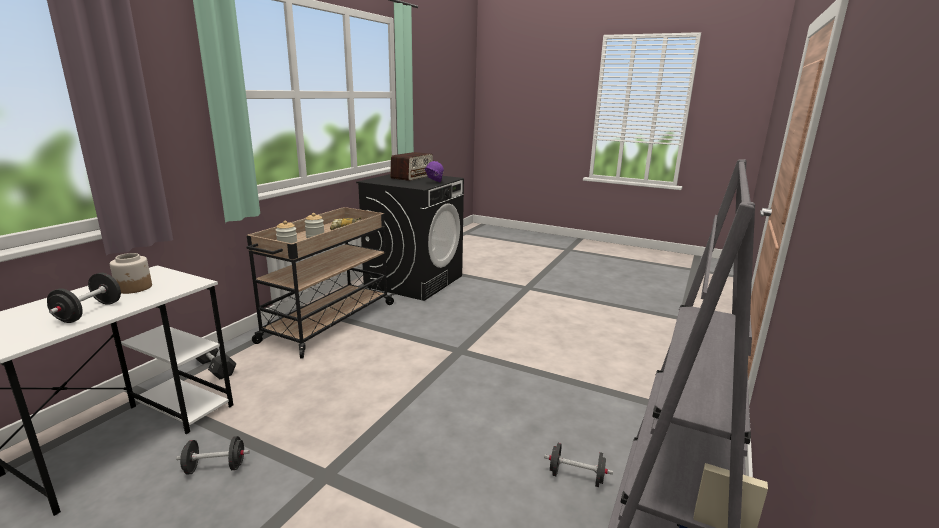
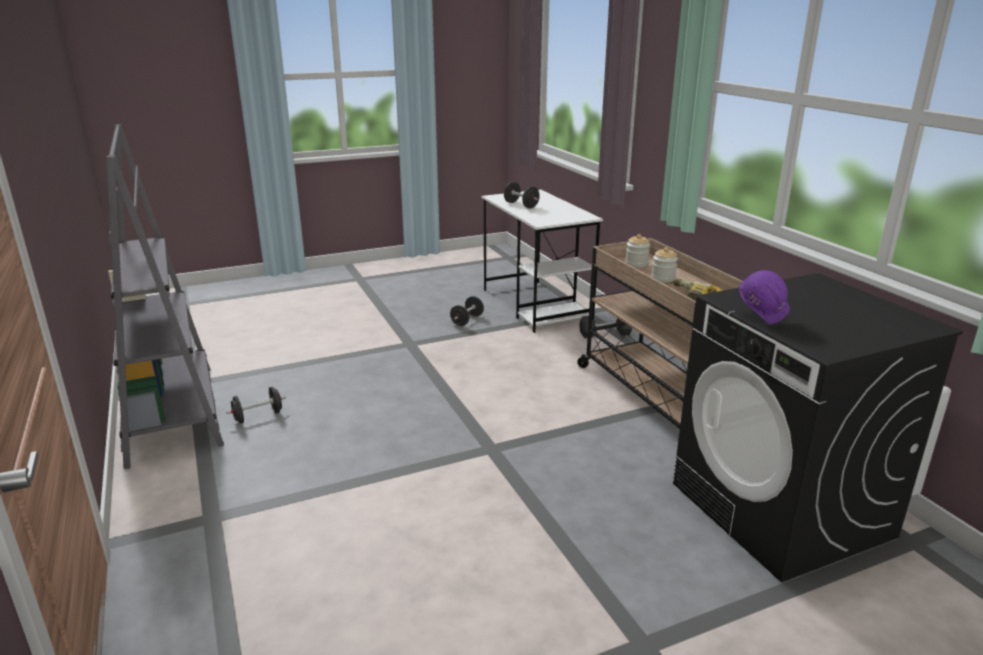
camera: 130 degrees right, 5 degrees up
(134, 288) = (553, 212): jar -> none
(412, 176) = (860, 320): radio -> none

